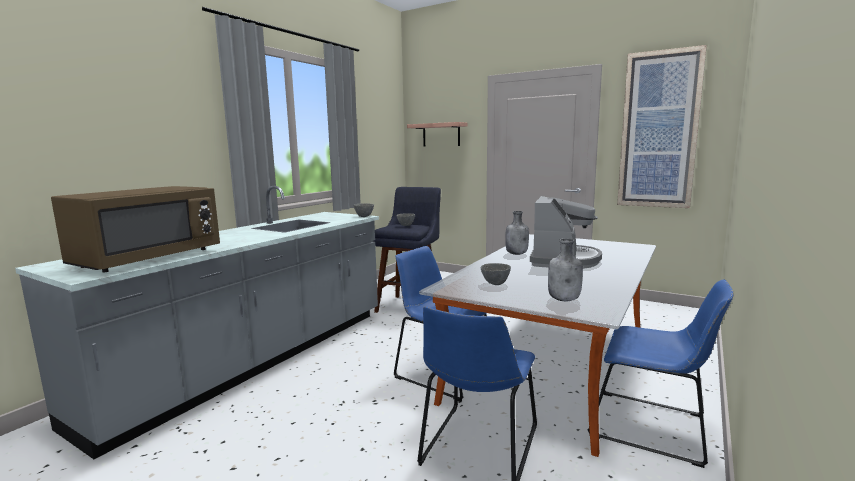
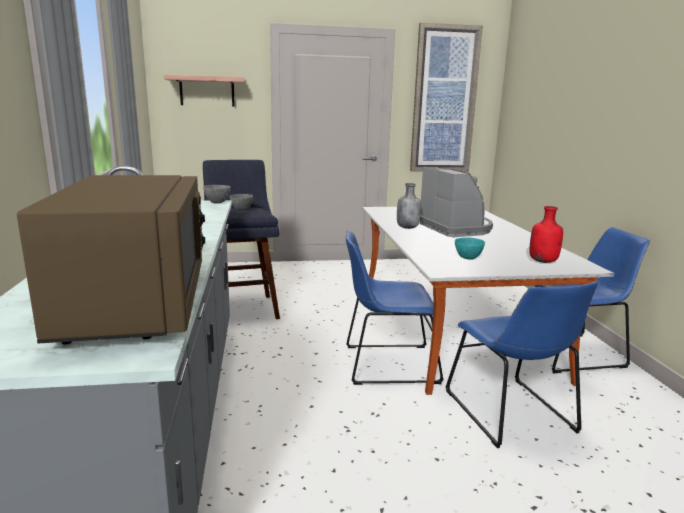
camera: 40 degrees left, 5 degrees up
(496, 284) = (468, 258): grey bowl -> turquoise bowl
(564, 299) = (543, 261): grey bottle -> red bottle

